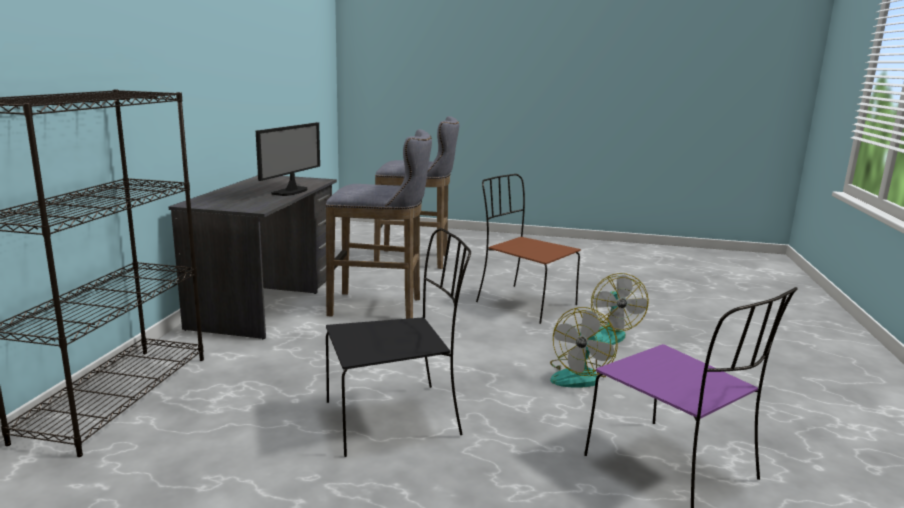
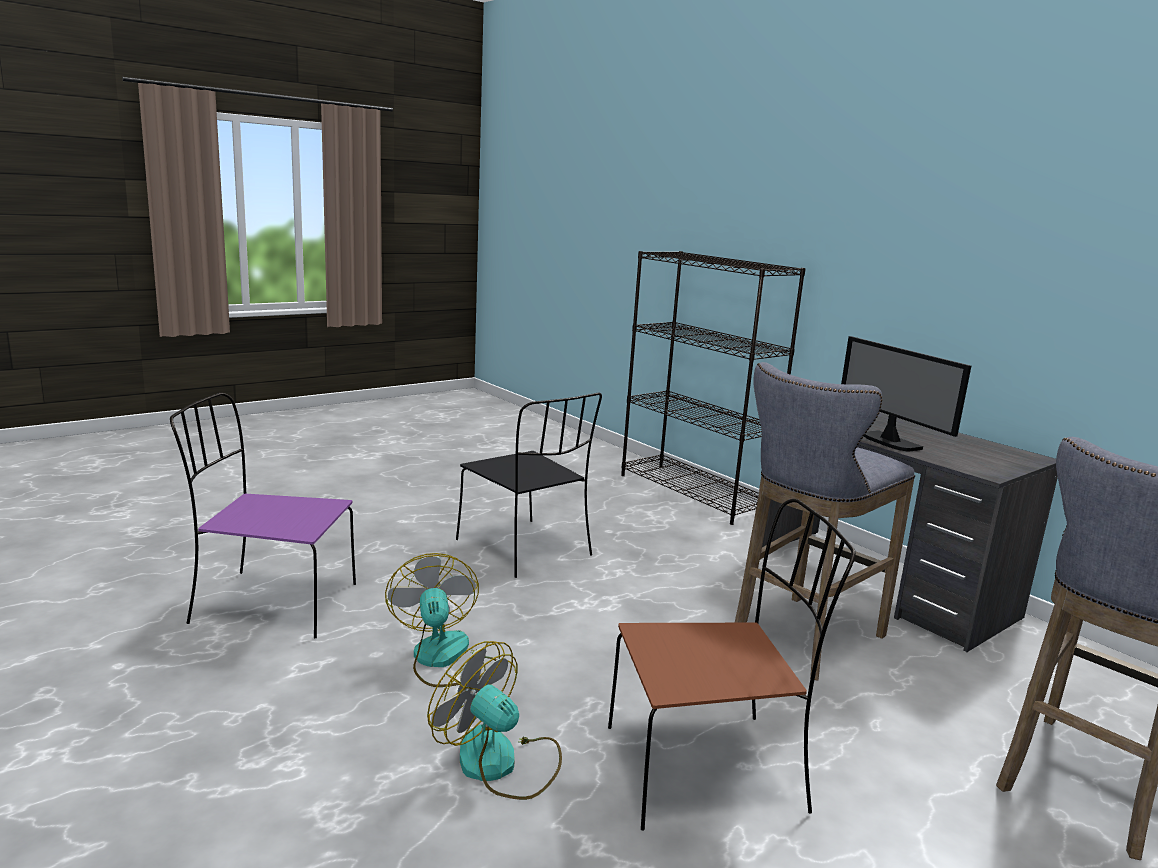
camera: 130 degrees right, 0 degrees up
(395, 418) = (526, 549): black chair -> black chair turned 60 degrees counterclockwise

